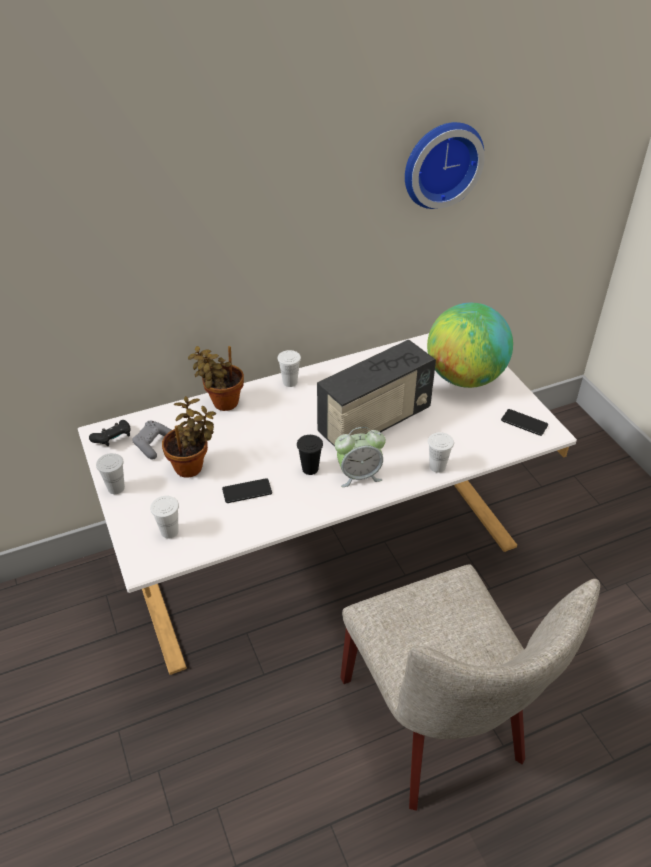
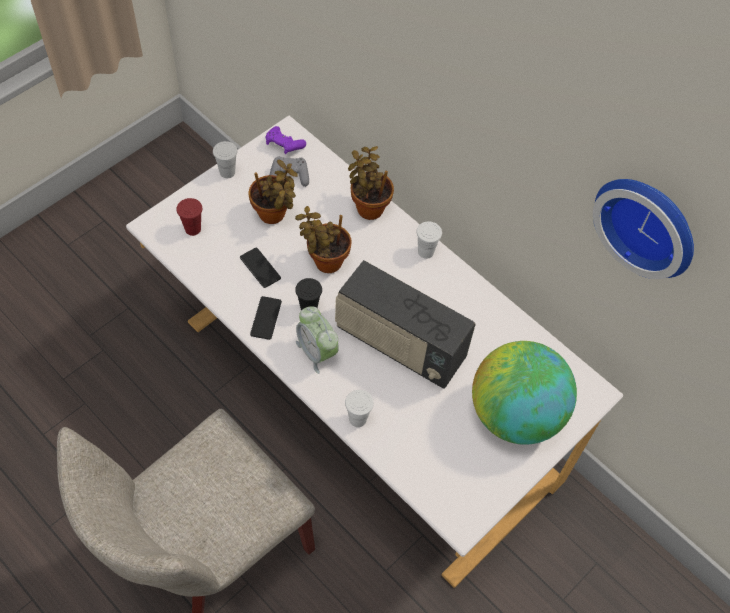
camera: 65 degrees right, 15 degrees up
(113, 439) = (284, 146): black game controller -> purple game controller
(169, 531) = (193, 229): white cup -> red cup
(265, 445) = (325, 261): none -> potted plant
(524, 423) = (465, 492): phone -> phone (266, 318)

